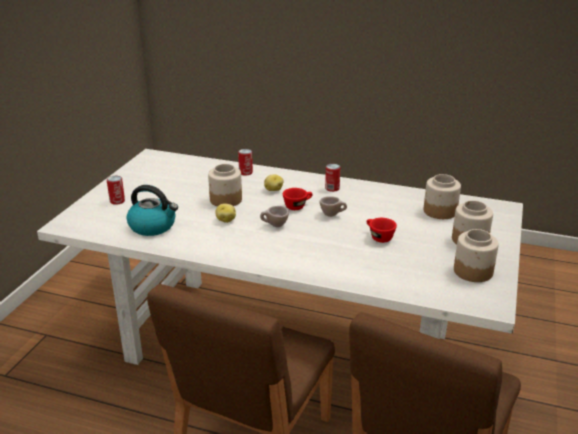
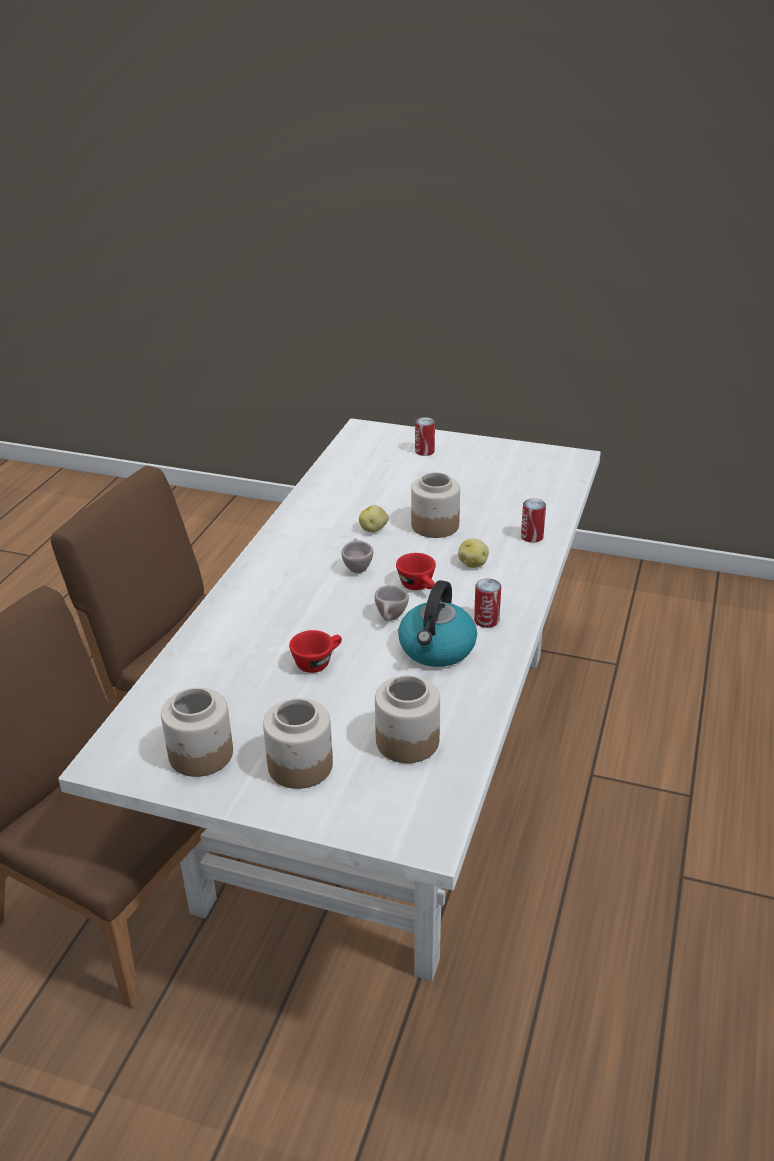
camera: 90 degrees right, 5 degrees up
(153, 226) = (357, 481): kettle -> kettle (437, 649)

